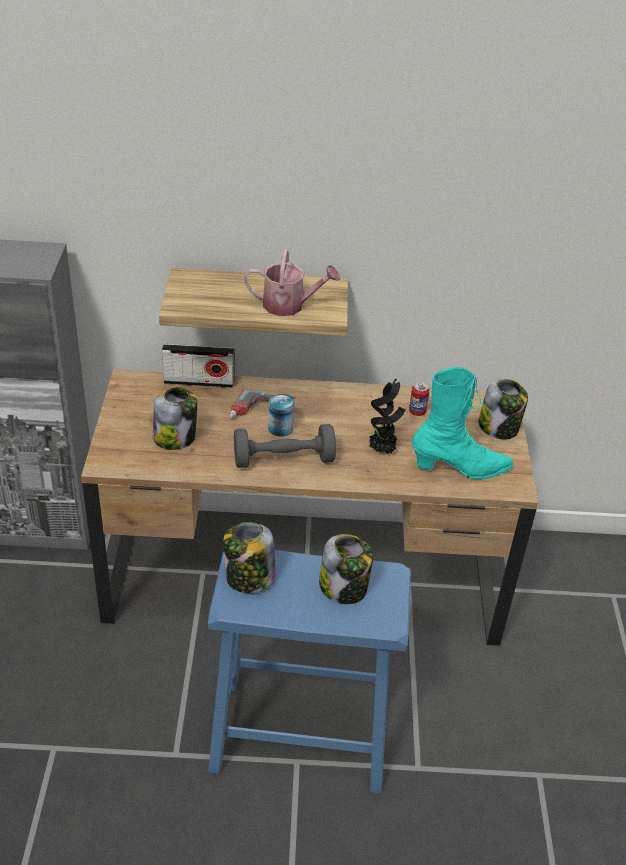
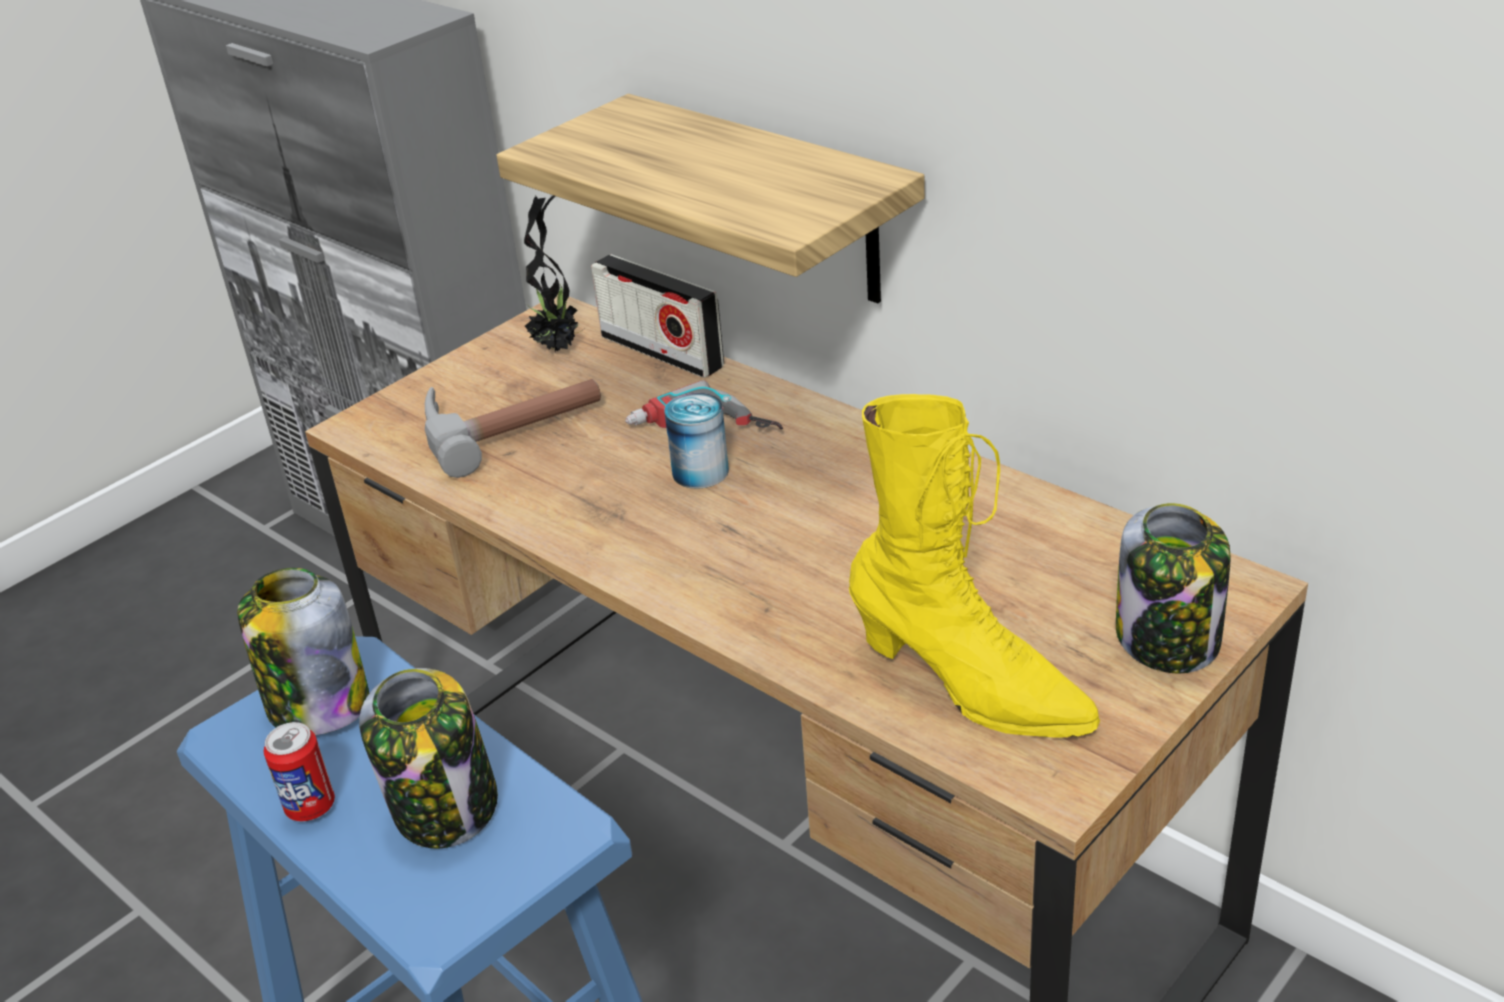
camera: 45 degrees right, 5 degrees down
(175, 437) = (510, 425): jar -> hammer
(283, 460) = (635, 527): grey dumbbell -> none
(289, 305) = (736, 190): watering can -> none
(383, 450) = (843, 584): potted plant -> potted plant (558, 348)
(417, 412) = (1010, 539): can -> can (310, 806)
(460, 468) = (969, 687): turquoise boot -> yellow boot

